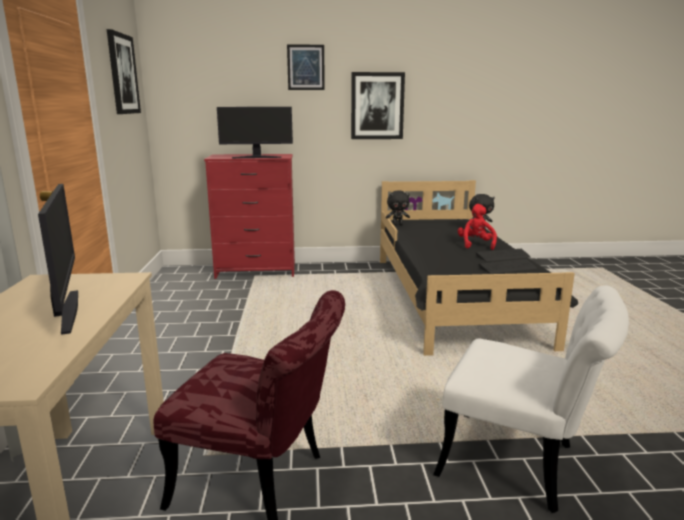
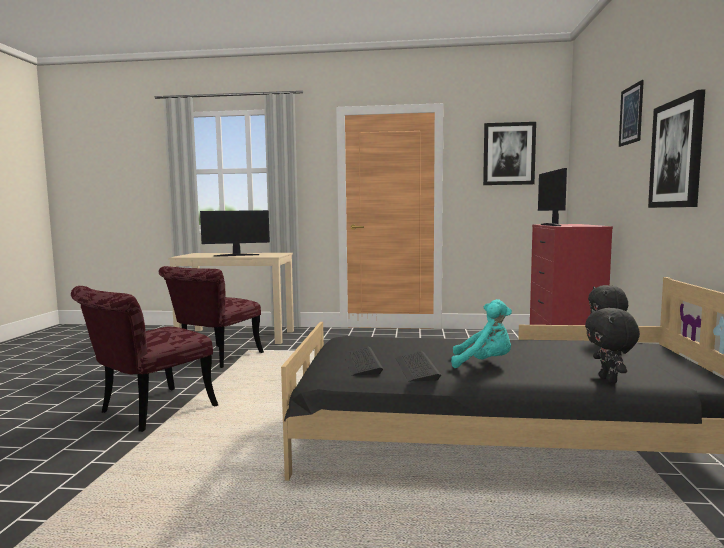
camera: 100 degrees right, 10 degrees down
(475, 245) = (484, 363): red plush toy -> turquoise plush toy
(521, 464) = (147, 413): white chair -> red chair

